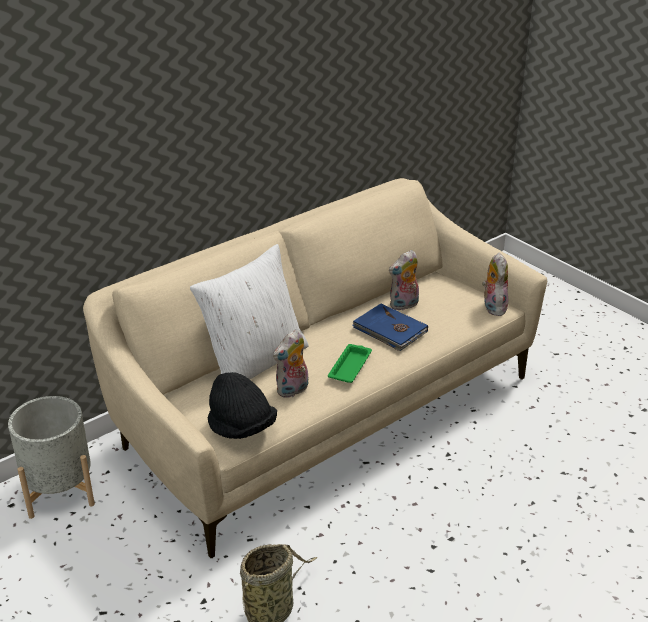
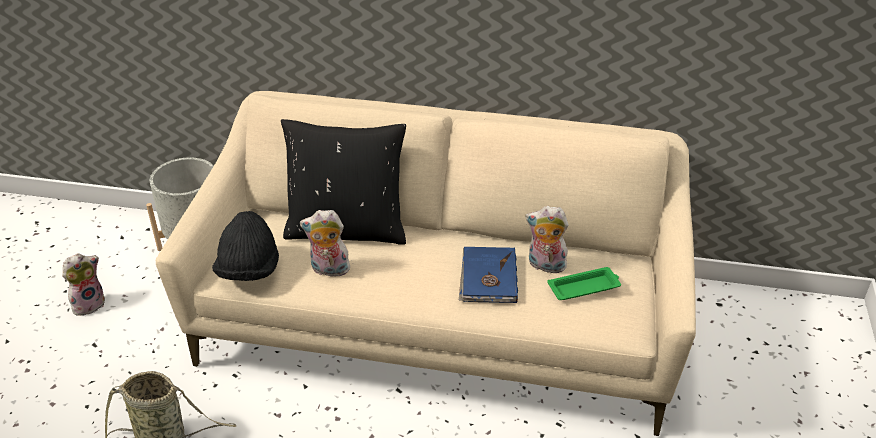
camera: 50 degrees right, 5 degrees up
(254, 362) = (347, 229): white pillow -> black pillow
(350, 366) = (401, 284): green tray -> green tray (585, 287)
(492, 307) = (626, 326): plush toy -> plush toy (89, 304)

